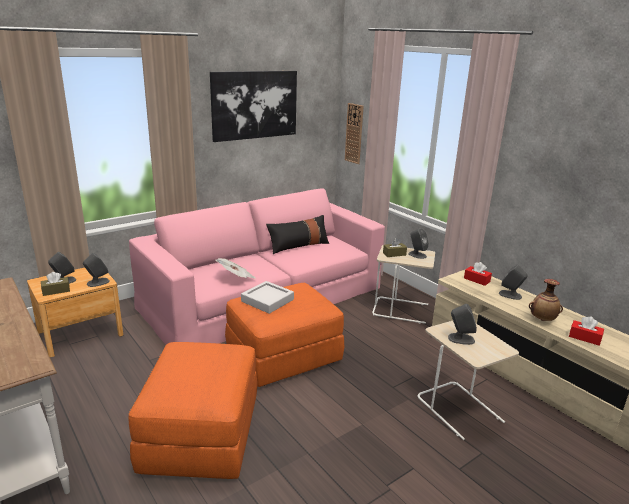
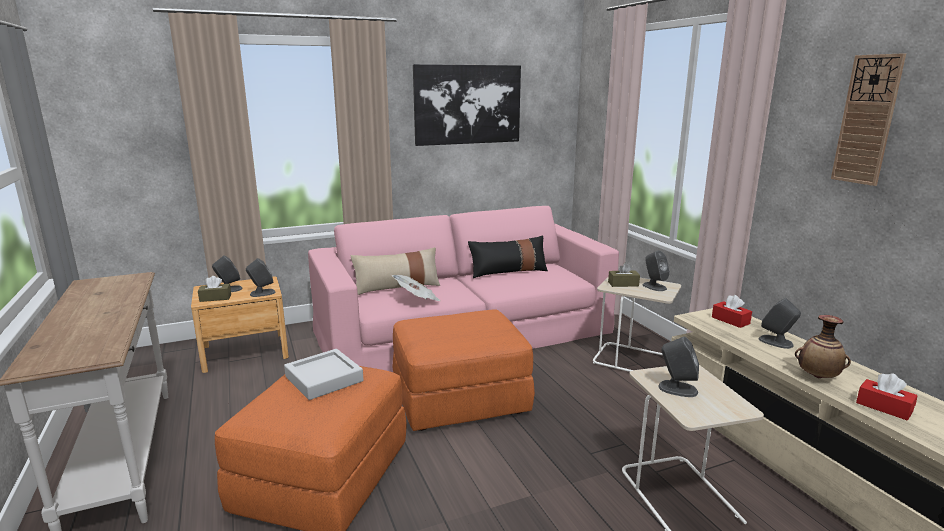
camera: 15 degrees right, 5 degrees down
(214, 267) = (397, 287): none -> beige pillow
(267, 300) = (440, 324): grey tray -> grey tray (324, 379)
(354, 133) = (593, 141): wall clock -> wall clock (867, 120)

